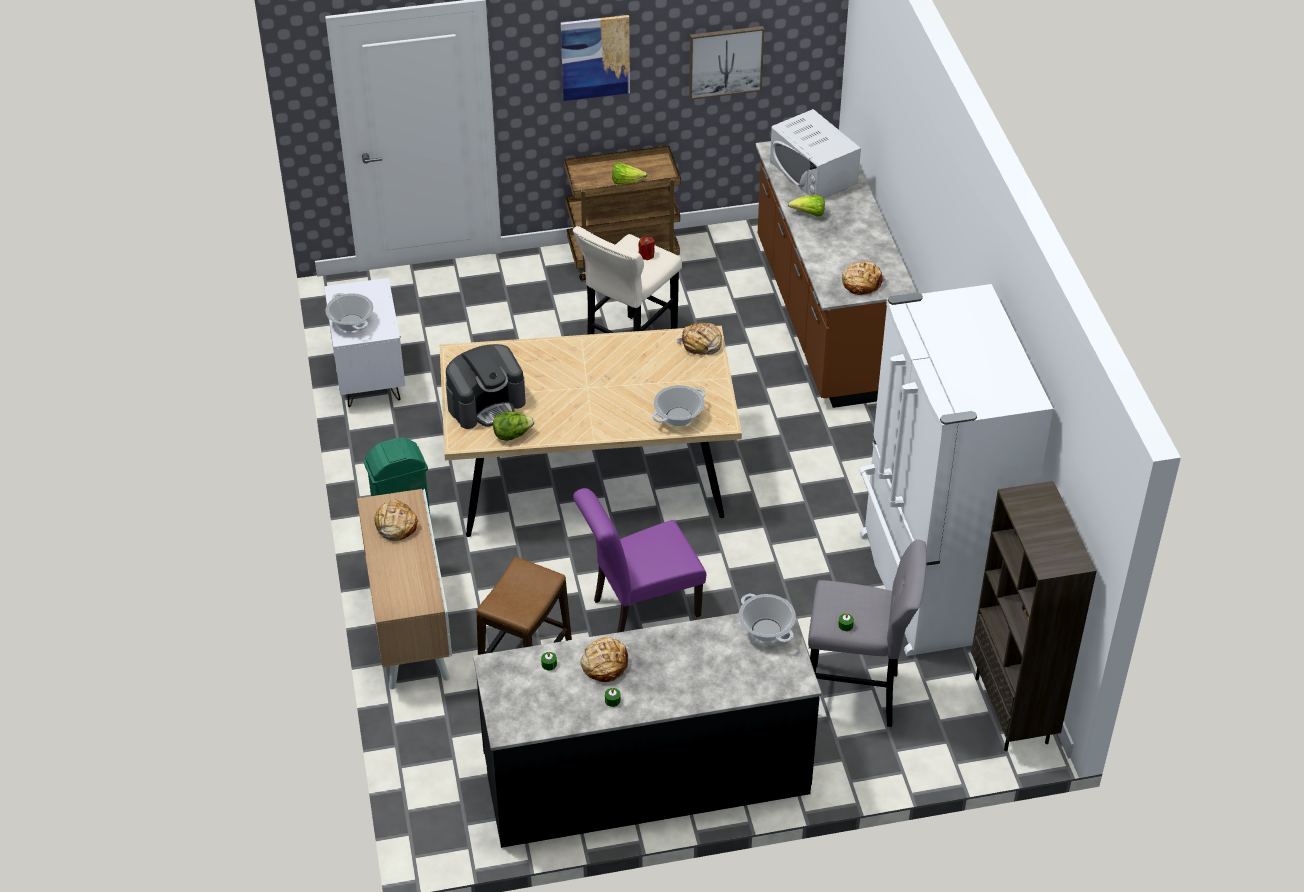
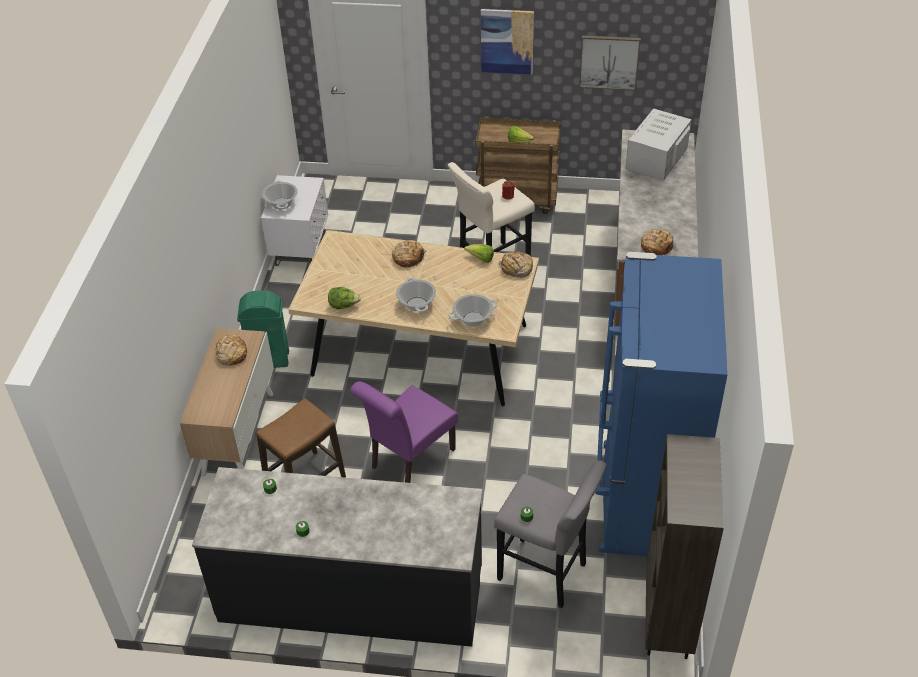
camera: 20 degrees right, 0 degrees up
(486, 404) = (337, 279): coffee machine -> none
(604, 664) = (312, 500): bread -> bread (408, 257)
(639, 609) = (409, 461): purple chair -> purple chair turned 45 degrees counterclockwise
(766, 630) = (451, 505): cooking pot -> cooking pot (416, 304)
(809, 214) = (639, 187): lettuce -> lettuce (481, 259)
(813, 172) = (656, 158): white microwave -> white microwave turned 45 degrees clockwise
(929, 587) = (641, 500): white fridge -> blue fridge

